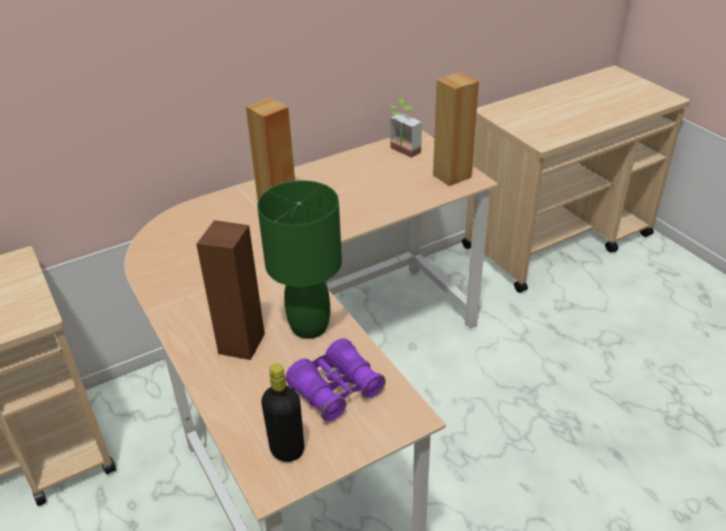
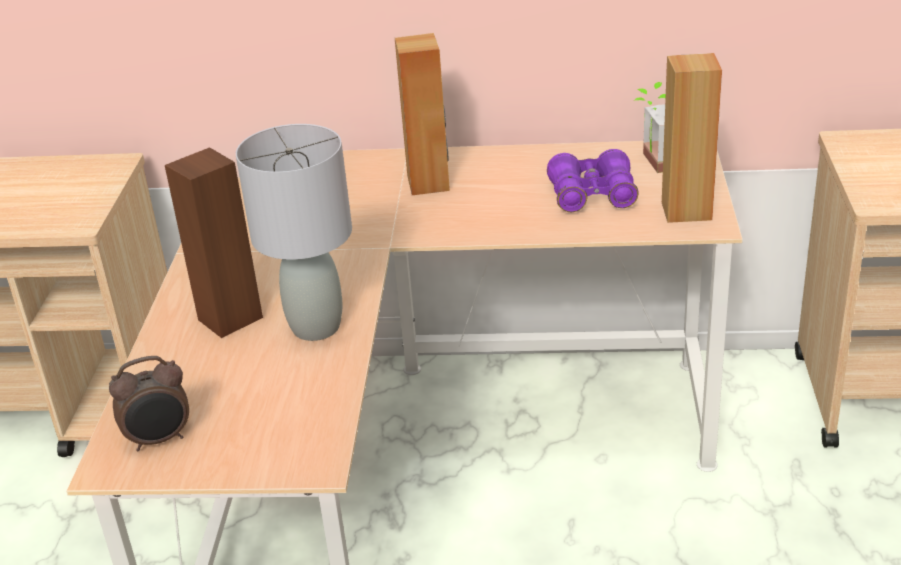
camera: 35 degrees right, 5 degrees down
(287, 450) = (160, 440): black bottle -> alarm clock
(309, 327) = (315, 328): green table lamp -> grey table lamp
(336, 390) = (271, 402): purple binoculars -> purple binoculars (592, 195)

